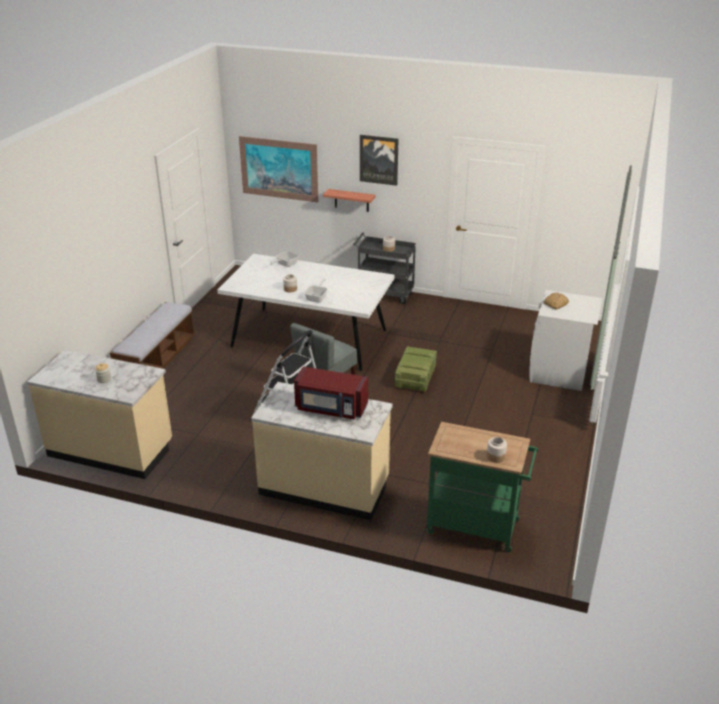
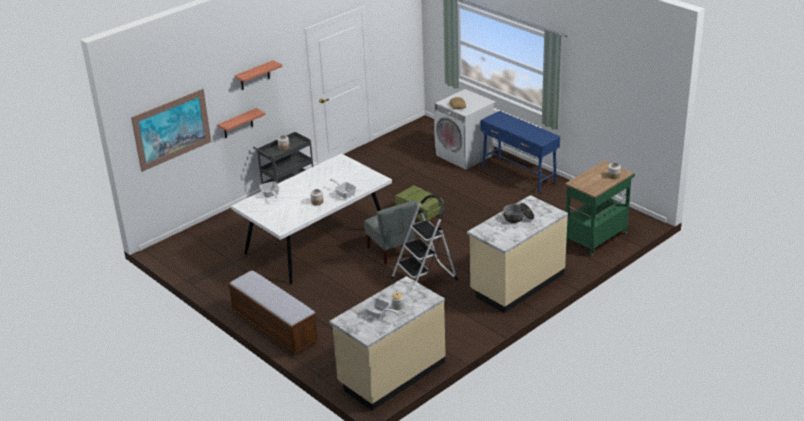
camera: 60 degrees left, 0 degrees up
(84, 373) = (379, 314): none -> frying pan
(331, 408) = (518, 218): red microwave -> cooking pot
(379, 159) = (254, 75): picture -> shelf
(557, 422) = (518, 175): none -> blue console table

